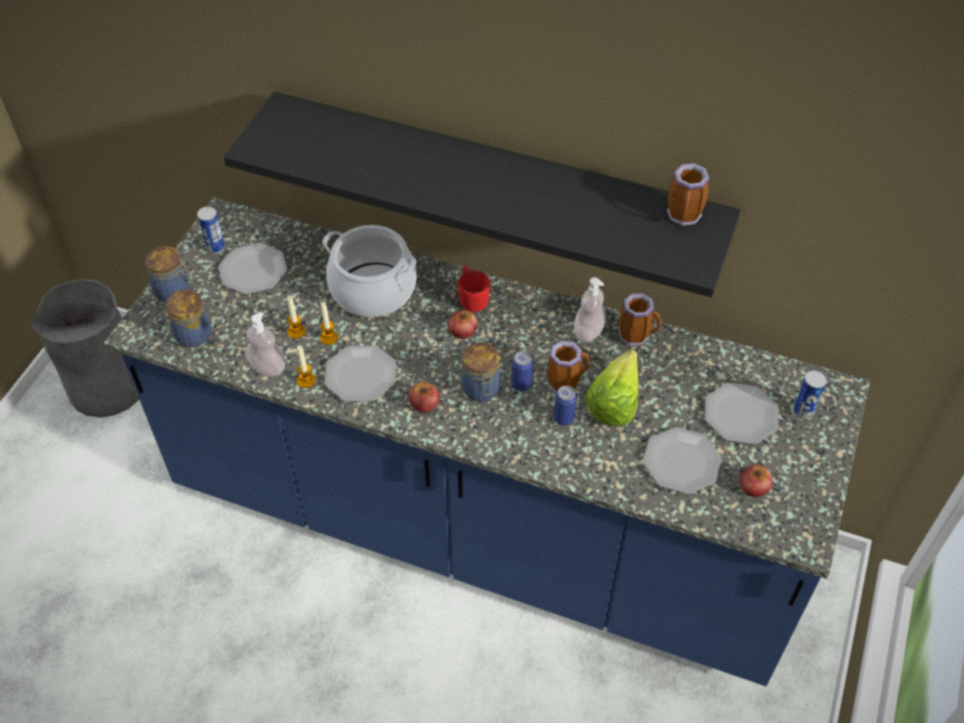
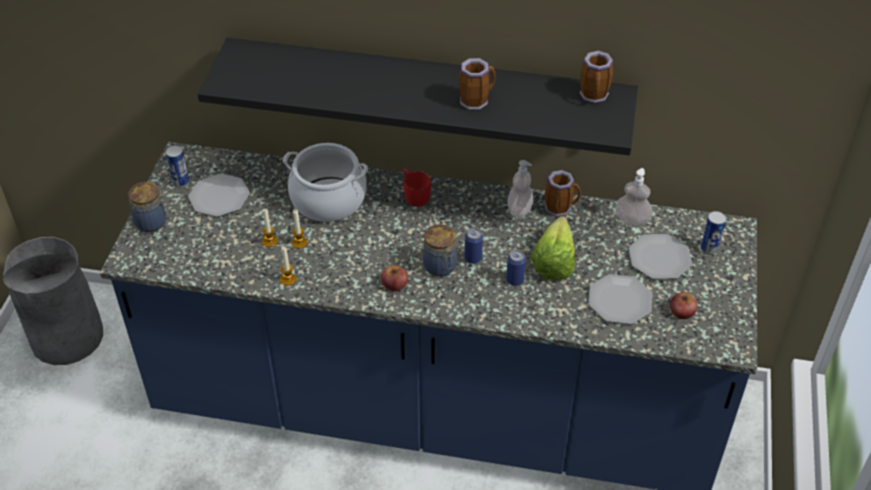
camera: 10 degrees left, 5 degrees down
(191, 336) = (177, 256): jar -> none
(268, 368) = (252, 273): soap dispenser -> soap dispenser (632, 220)
(361, 375) = (335, 269): plate -> none
(463, 331) = (413, 223): apple -> none
(565, 381) = (510, 251): mug -> mug (476, 100)

